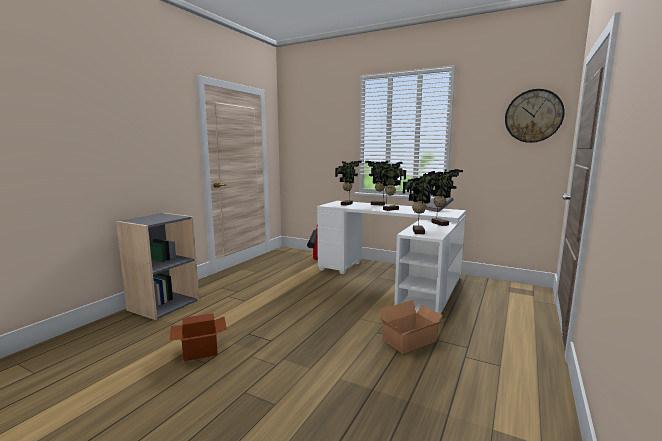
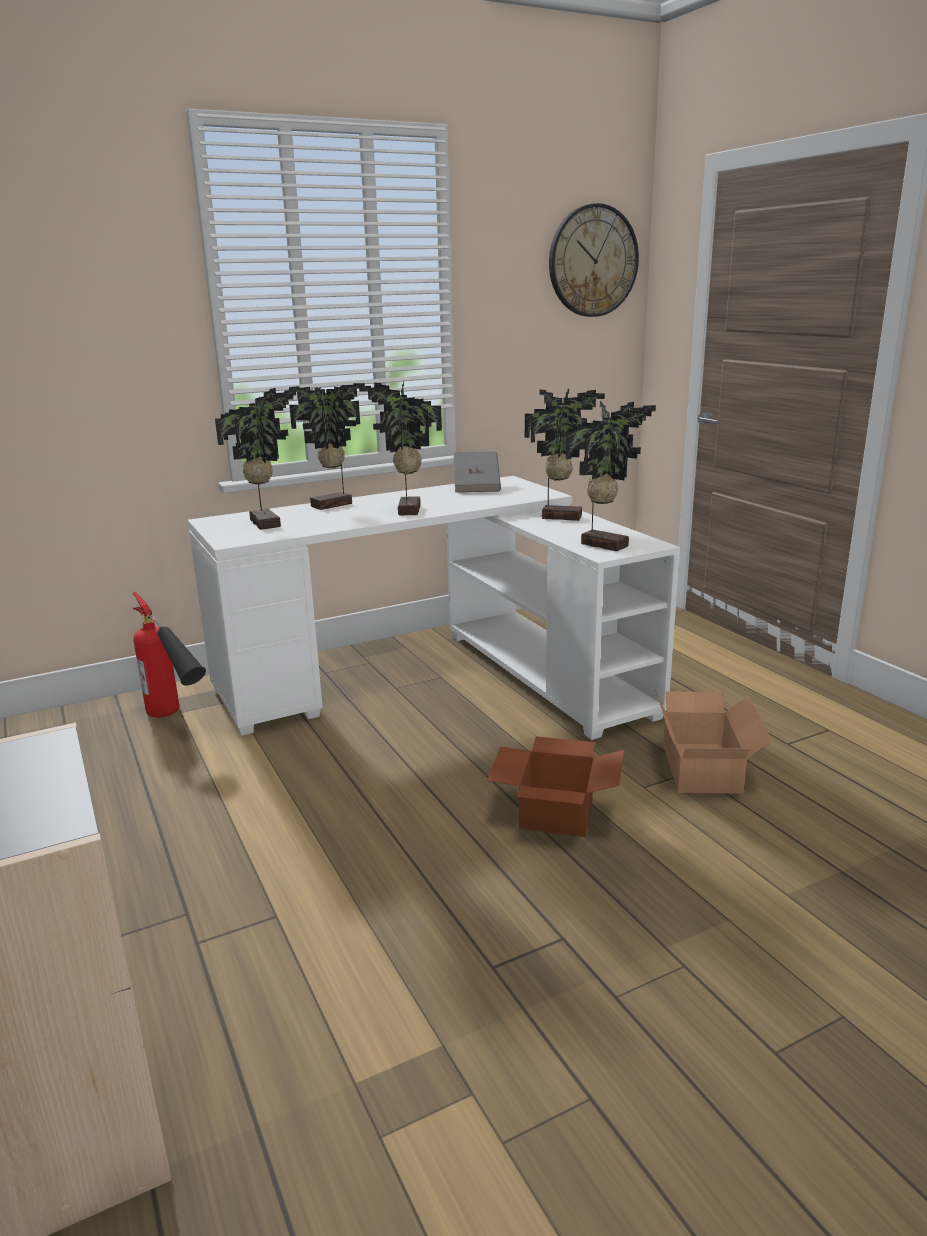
camera: 55 degrees left, 10 degrees up
(201, 349) = (505, 1089): cardboard box -> cardboard box (554, 812)

